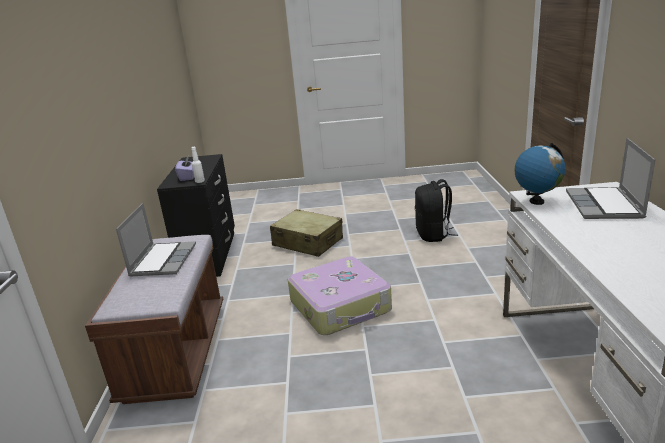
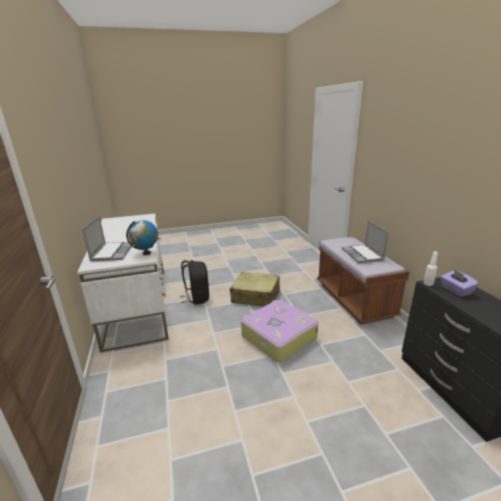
camera: 165 degrees right, 0 degrees up
(308, 242) = (362, 424): beige suitcase -> beige suitcase (256, 296)
(433, 235) = (205, 458): black backpack -> black backpack (197, 298)

